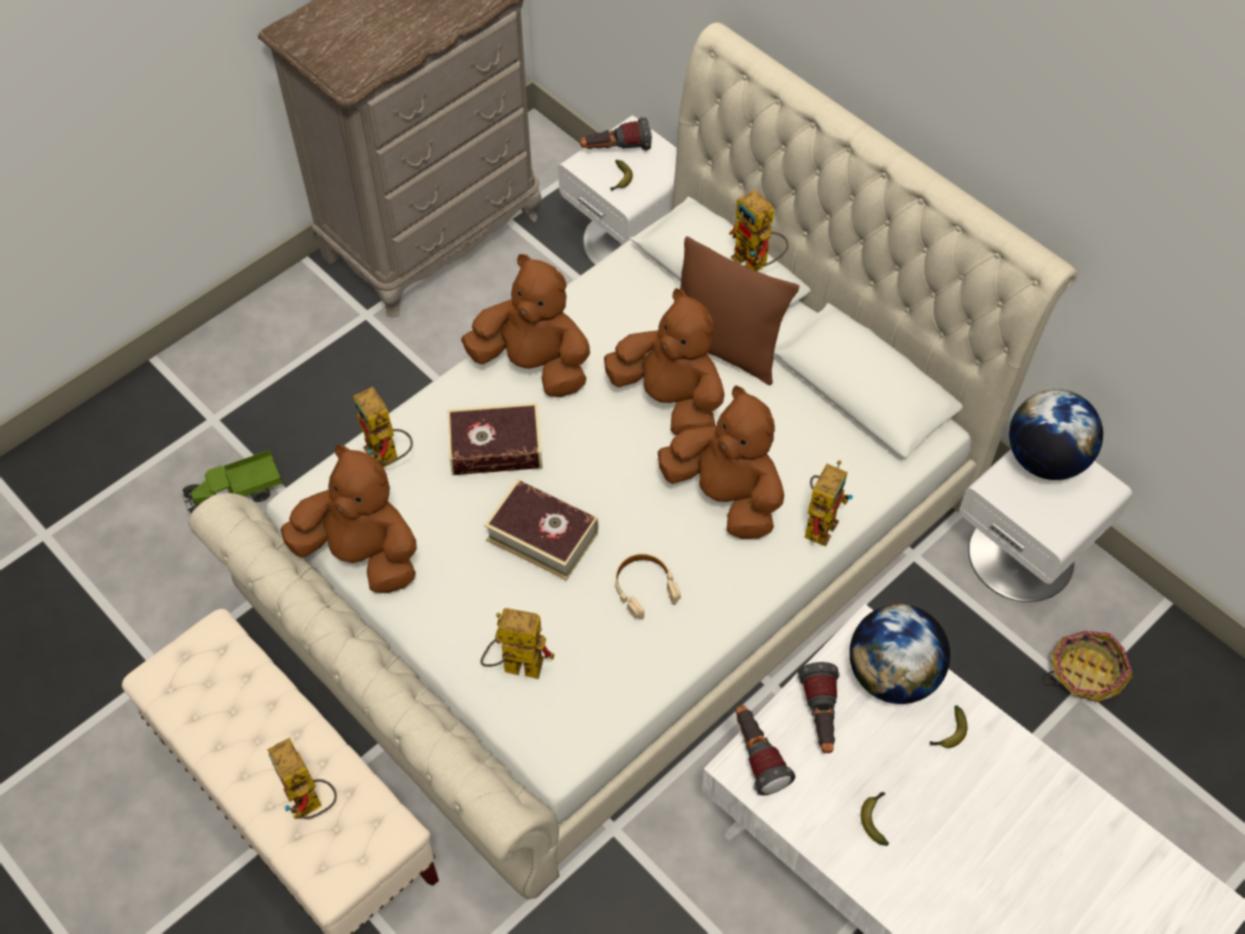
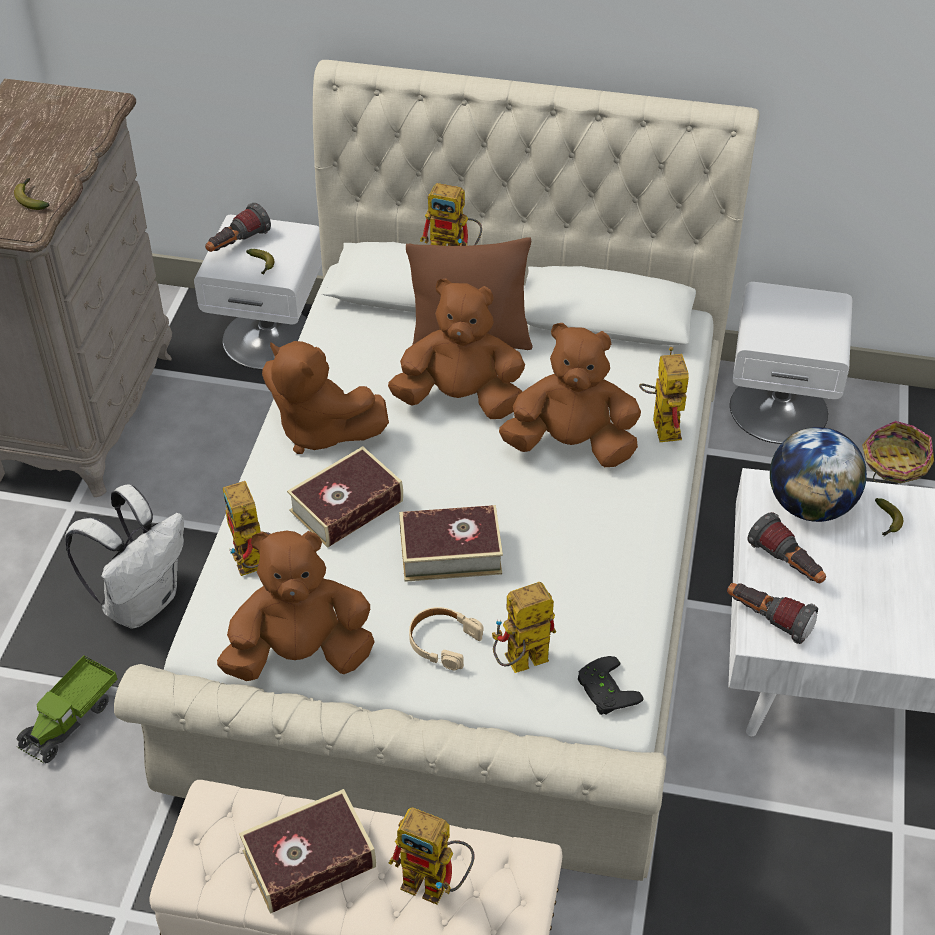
camera: 35 degrees left, 10 degrees down
(242, 723) = (309, 859): none -> book
(354, 427) = (142, 601): none -> white backpack
(388, 458) = (254, 565): toy robot -> toy robot turned 45 degrees clockwise
(533, 365) = (320, 430): brown plush toy -> brown plush toy turned 135 degrees counterclockwise
(560, 731) = (604, 690): none -> black game controller
(644, 588) = (571, 545): beige headphones -> beige headphones (442, 642)
(875, 818) = (893, 611): banana -> banana (31, 199)
(1045, 460) = (775, 304): globe -> none

